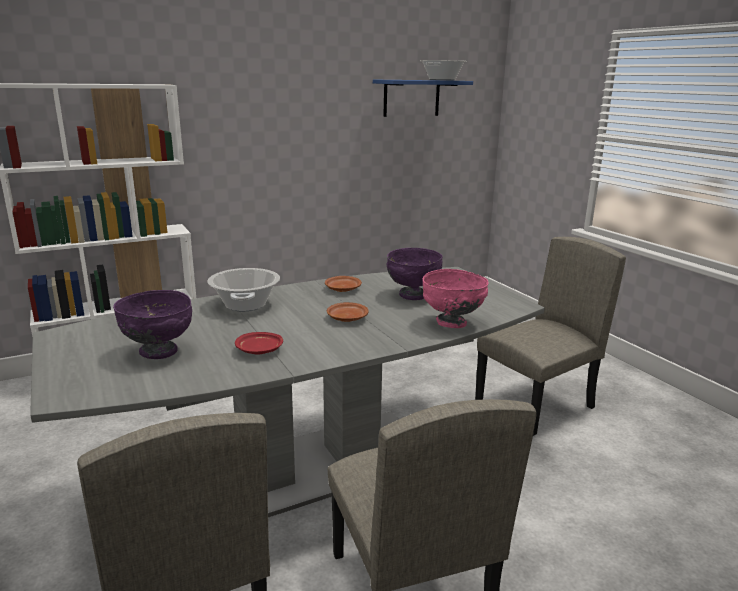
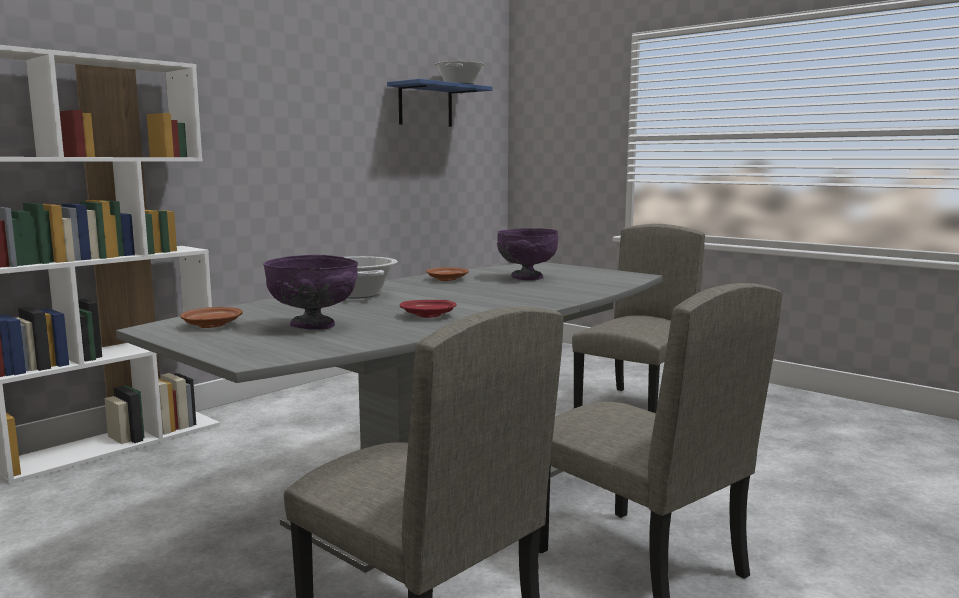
camera: 20 degrees left, 10 degrees down
(347, 318) = (485, 293): brown plate -> brown plate (212, 325)
(451, 323) = (594, 288): pink bowl -> none

